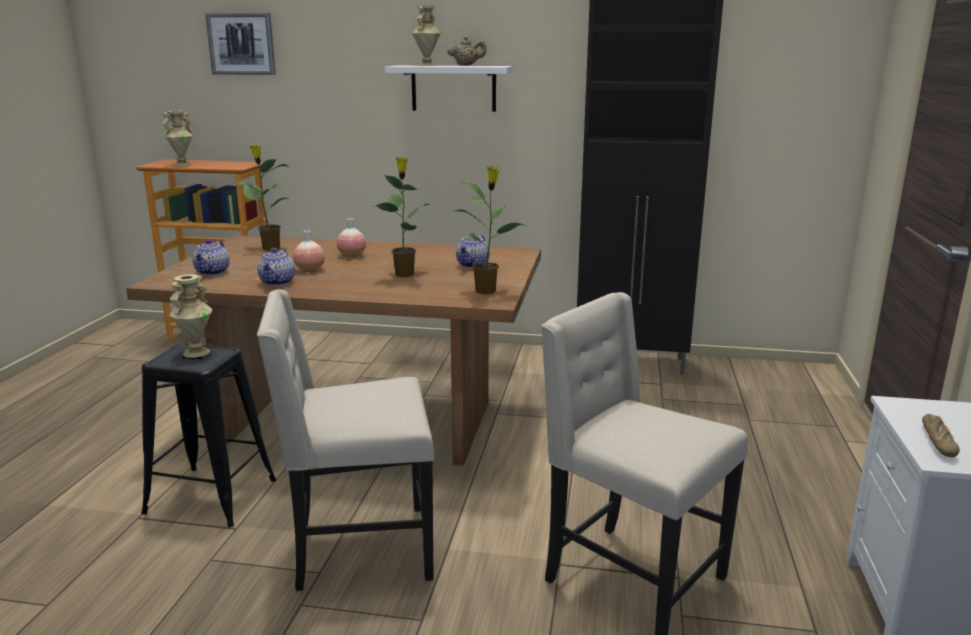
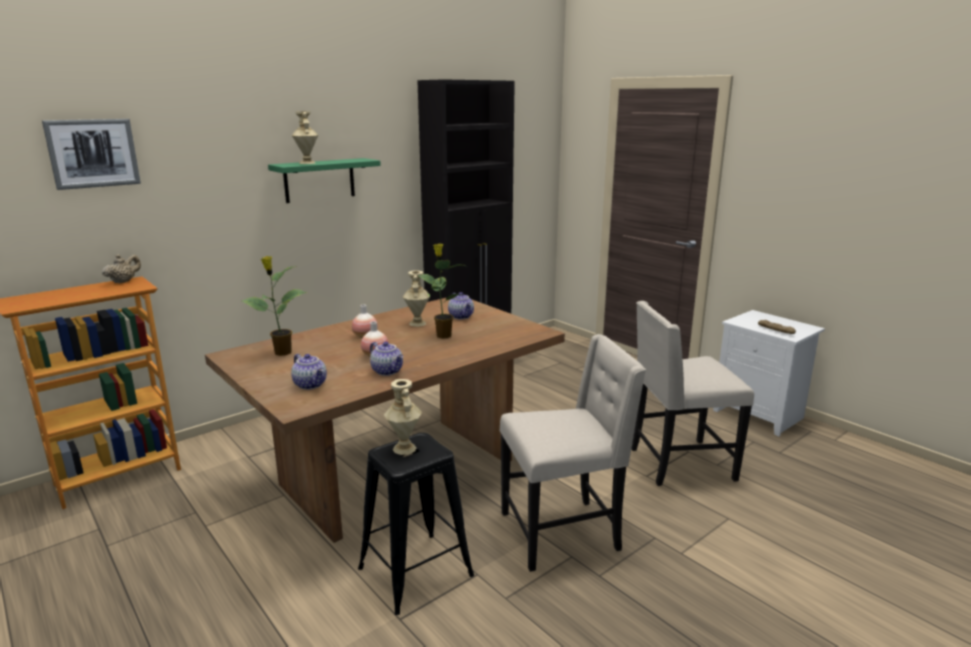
camera: 50 degrees left, 0 degrees up
(182, 164) = (54, 298): beige vase -> beige vase (417, 323)
(359, 549) = (562, 532): beige chair -> beige chair turned 135 degrees counterclockwise
(453, 88) = (319, 180): white shelf -> green shelf
(466, 65) = (336, 160): beige teapot -> beige teapot (124, 281)
(487, 291) = (520, 328): potted plant -> none

